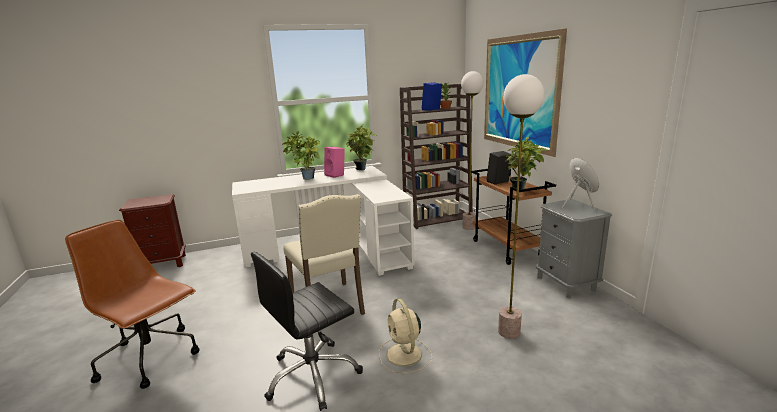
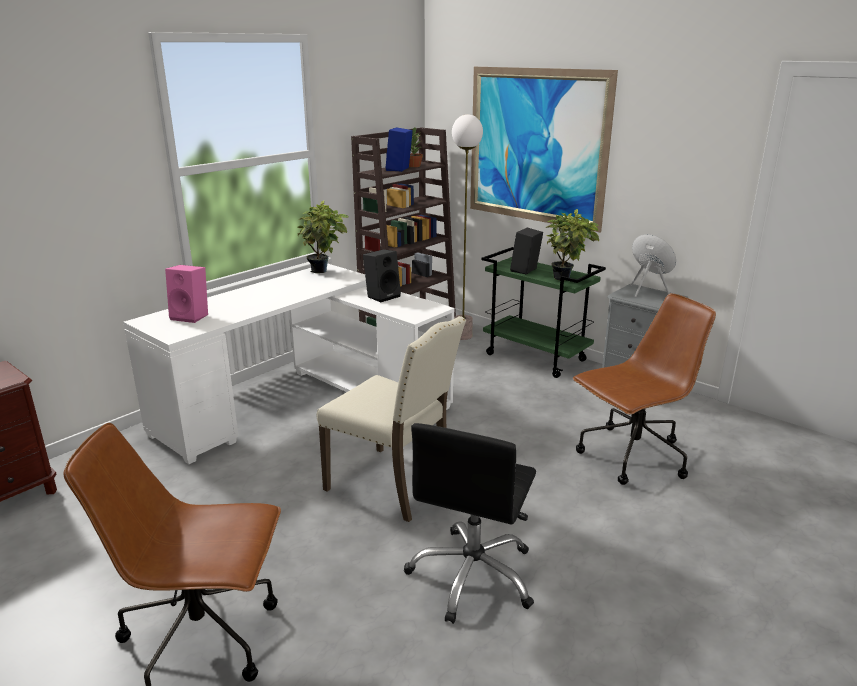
camera: 30 degrees left, 5 degrees up
(305, 179) = (253, 298): potted plant -> none
(336, 175) = (295, 286): pink speaker -> pink speaker (192, 316)
(380, 186) = (382, 296): none -> black speaker
(404, 355) = (552, 516): beige fan -> none
(507, 249) = (536, 357): brown cart -> green cart
(509, 332) = (631, 457): floor lamp -> brown office chair

